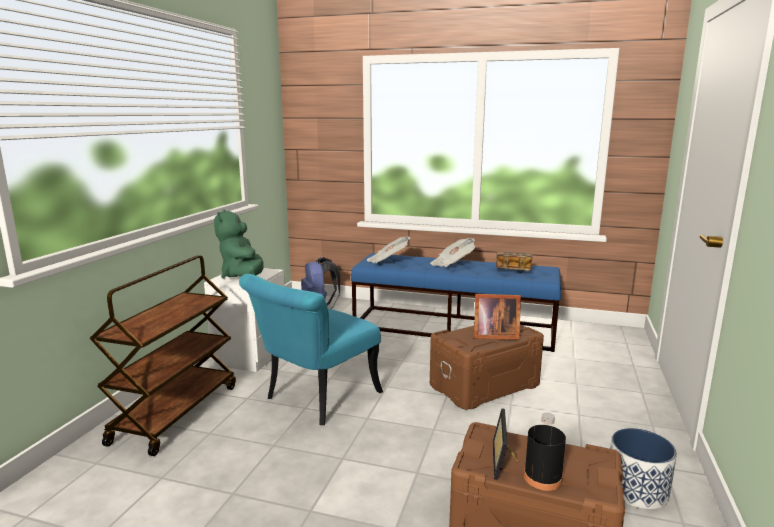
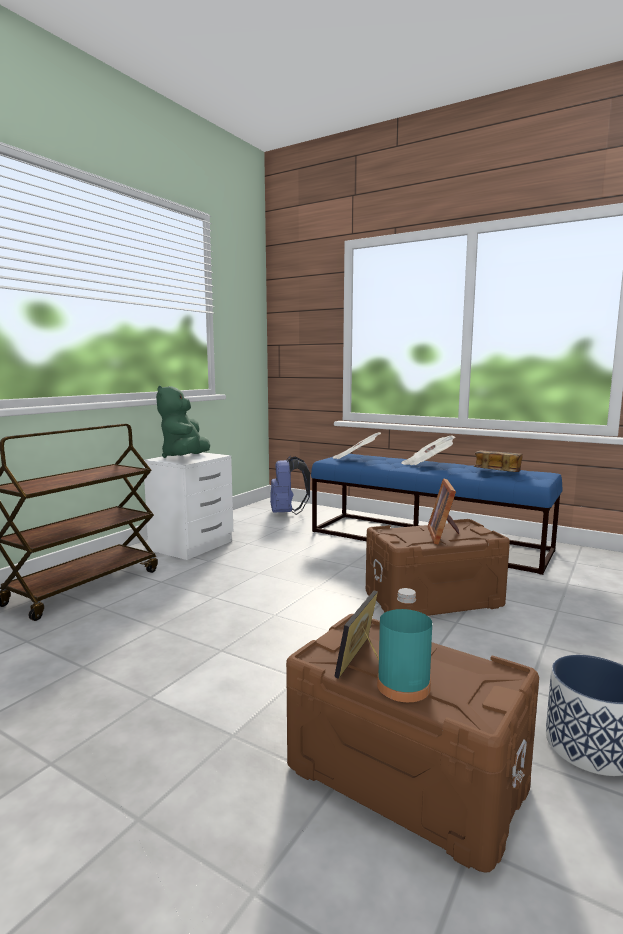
camera: 15 degrees right, 5 degrees down
(315, 400) = (228, 591): turquoise chair -> none
(493, 335) = (444, 535): picture frame -> picture frame turned 75 degrees clockwise
(542, 478) = (403, 686): black bottle -> turquoise bottle

